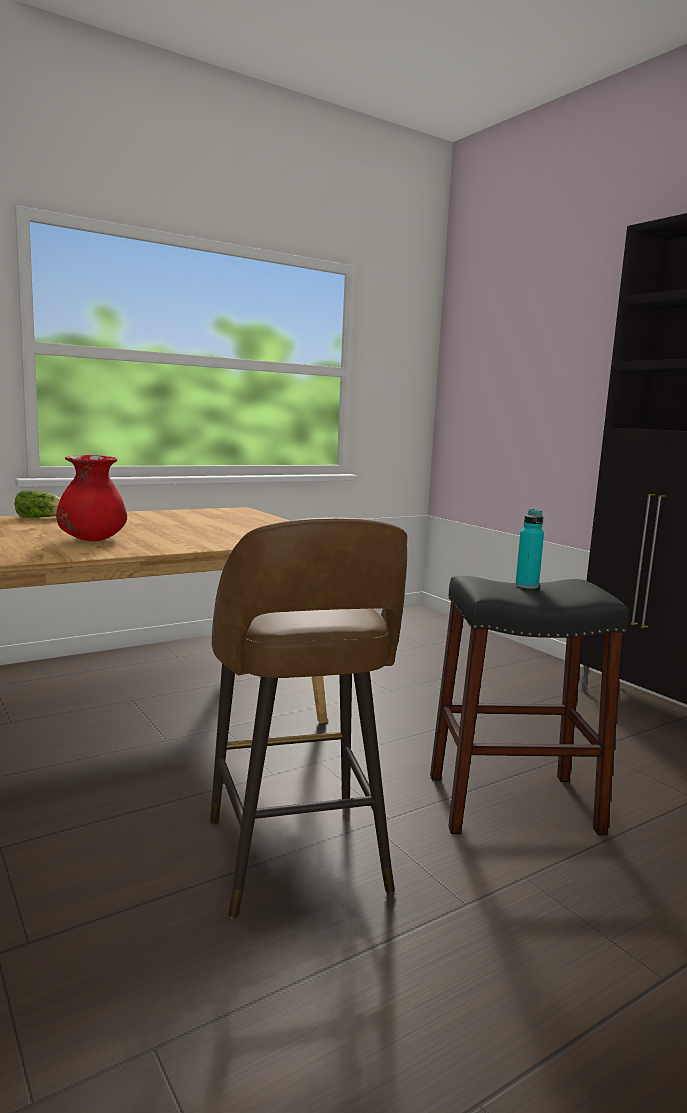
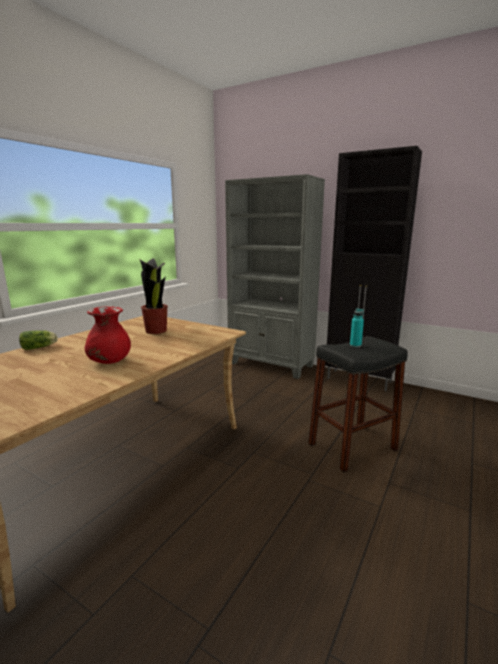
camera: 25 degrees left, 5 degrees up
(217, 522) = (156, 330): none -> potted plant
(297, 859) = (294, 513): brown stool -> none
(487, 649) = (271, 365): none -> grey bookcase

